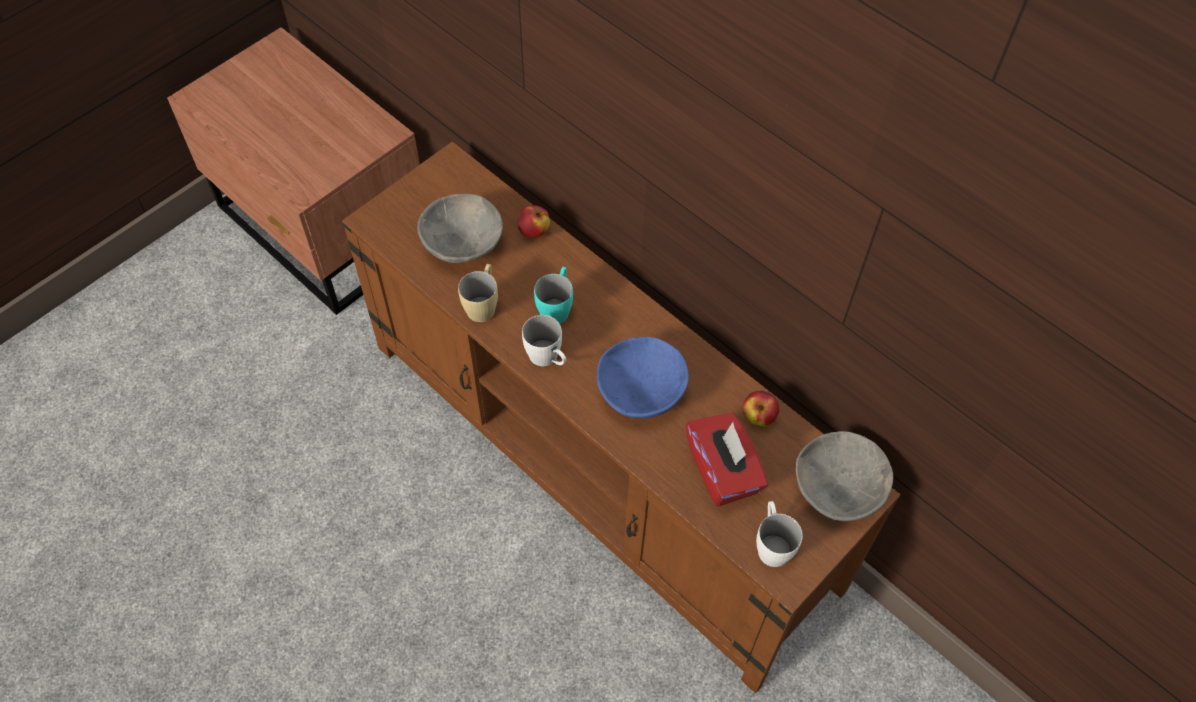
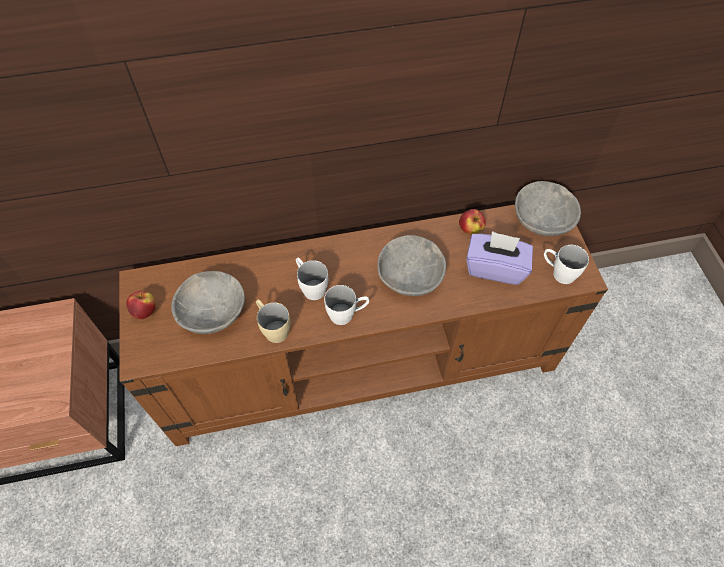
camera: 55 degrees left, 0 degrees up
(534, 231) = (240, 265): apple -> apple (145, 311)
(556, 306) = (310, 286): turquoise mug -> white mug
(642, 391) = (410, 276): blue bowl -> grey bowl
(723, 471) = (495, 268): red tissue box -> purple tissue box

